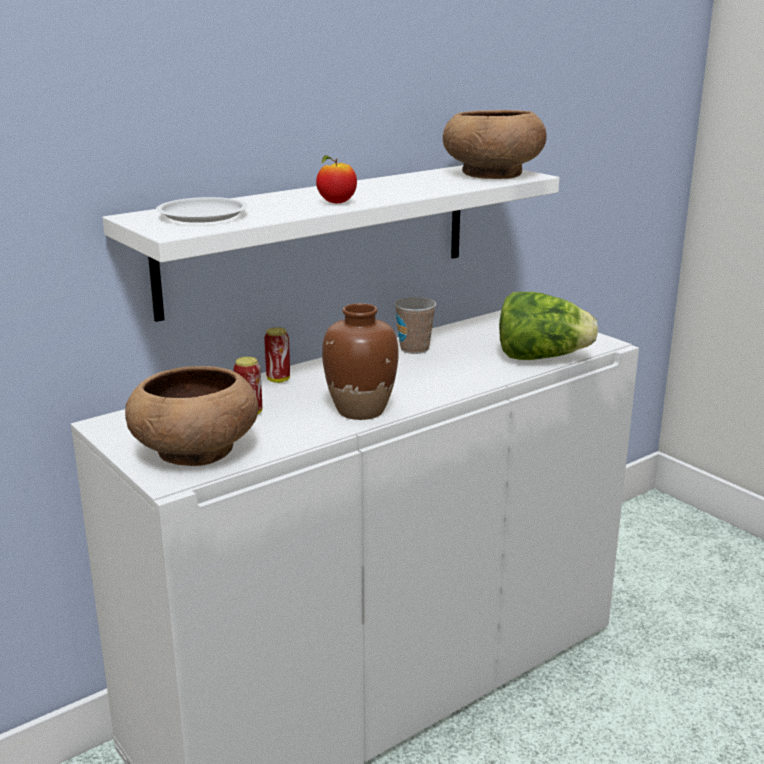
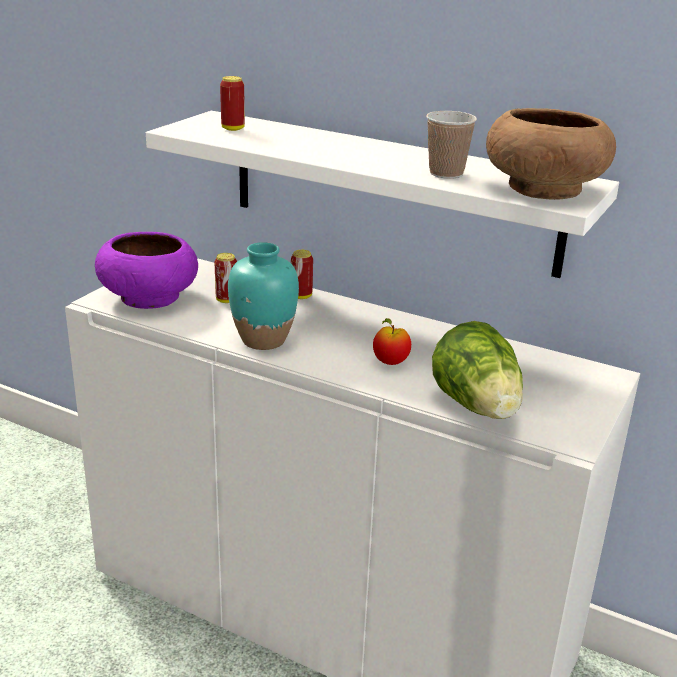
camera: 65 degrees right, 5 degrees up
(194, 450) = (149, 297): brown bowl -> purple bowl
(202, 216) = (233, 129): white plate -> can
(336, 203) = (322, 154): apple -> apple (390, 362)
(361, 410) = (263, 340): brown vase -> turquoise vase
(414, 349) = (431, 338): cup -> cup (446, 173)

